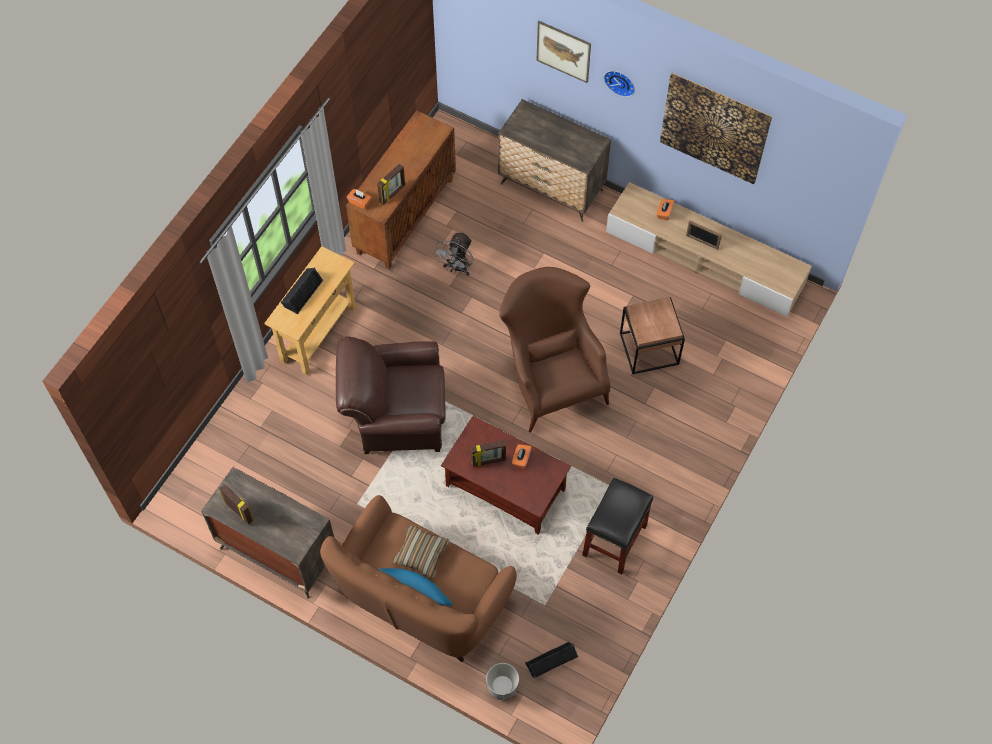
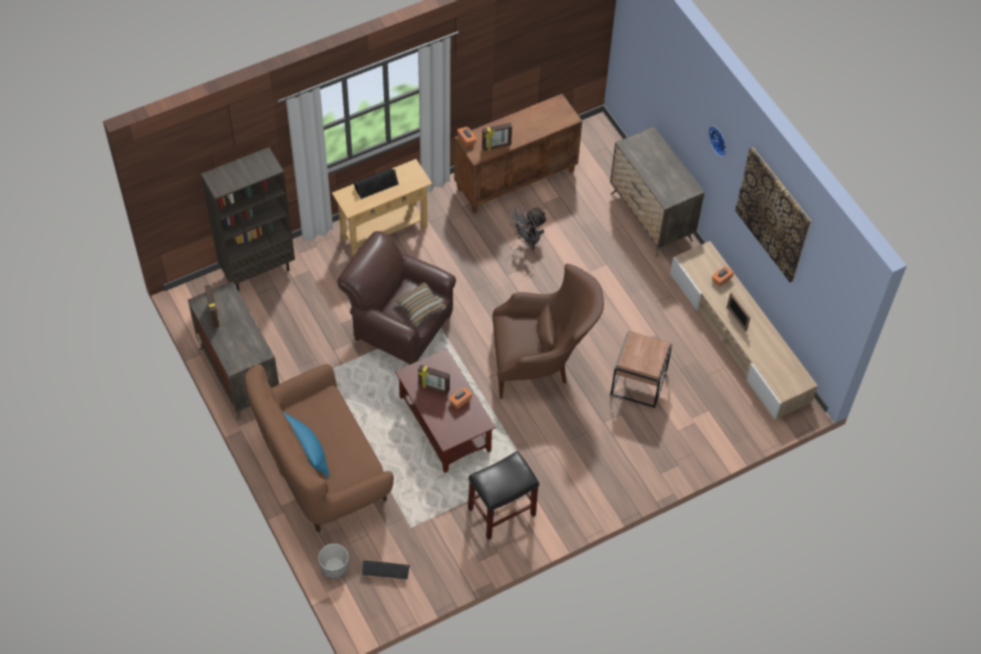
camera: 30 degrees right, 5 degrees down
(222, 438) = (258, 270): none -> brown bookcase
(421, 554) = (333, 427): pillow -> pillow (420, 307)
(551, 378) = (542, 362): brown armchair -> brown armchair turned 75 degrees clockwise
(563, 51) = (688, 94): picture -> none

